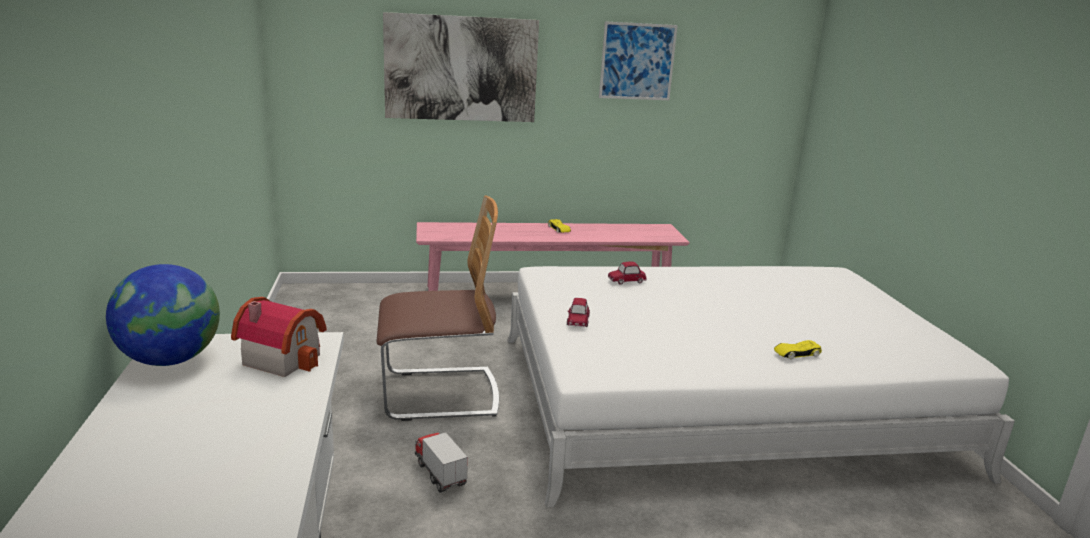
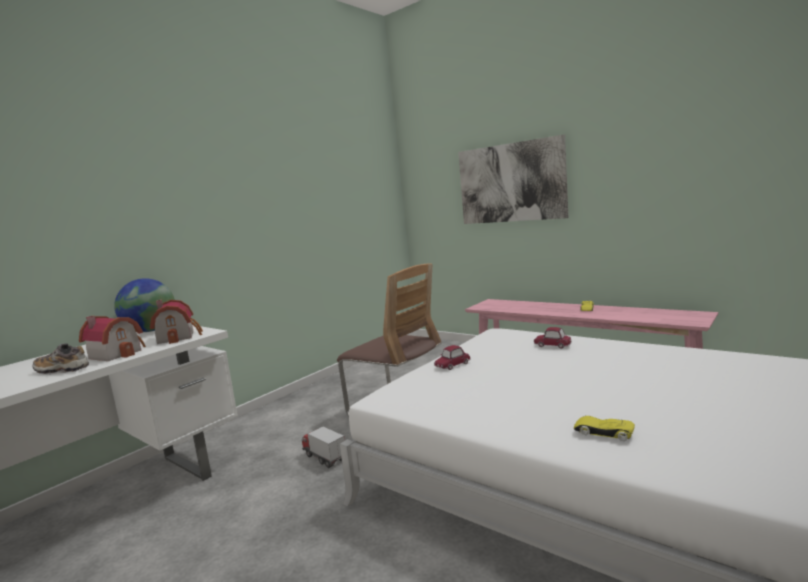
camera: 50 degrees right, 10 degrees down
(248, 458) = (62, 370): none -> shoe
(258, 407) = (117, 353): none -> toy house
(440, 473) = (324, 457): toy truck -> toy truck turned 60 degrees counterclockwise
(637, 61) = (661, 152): picture -> none

